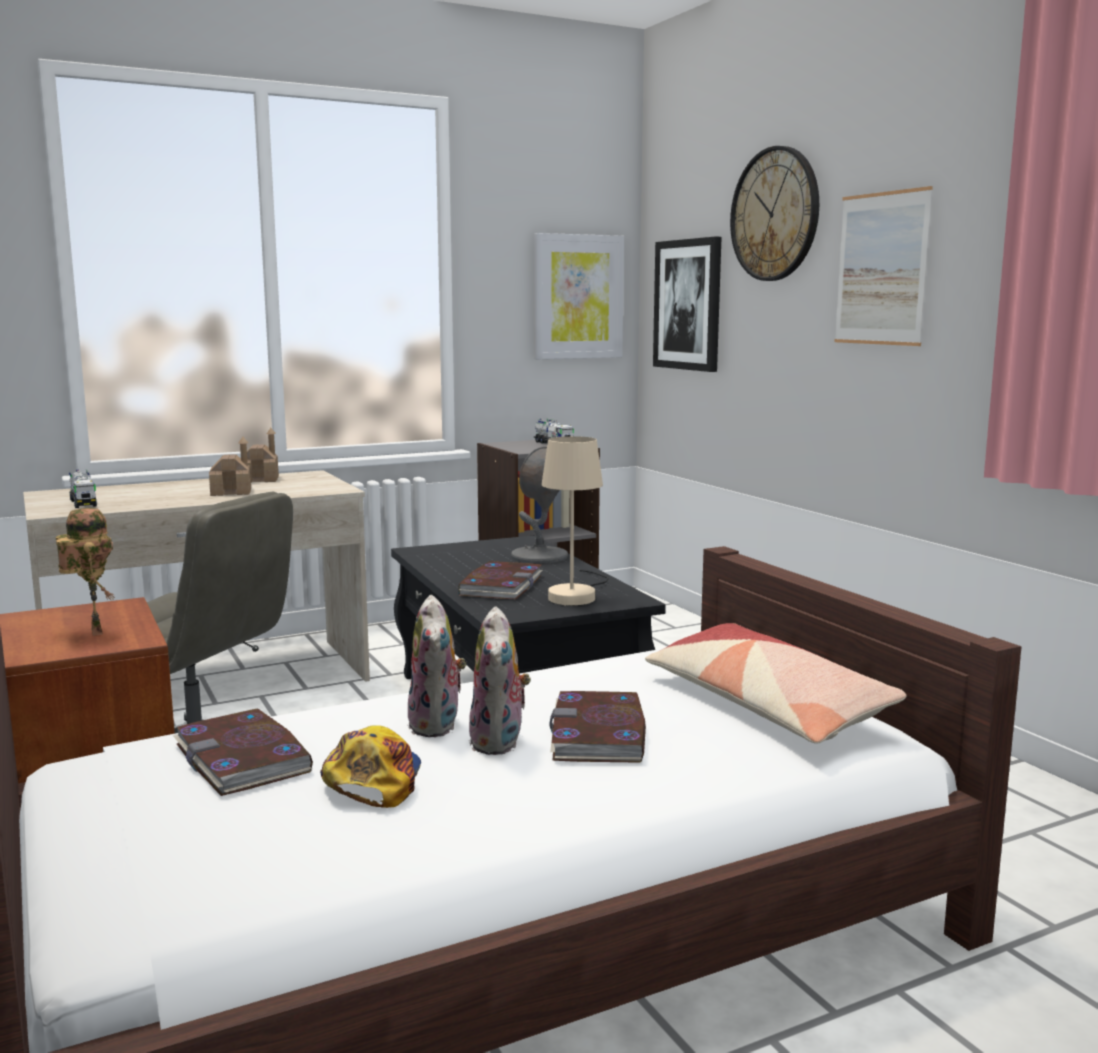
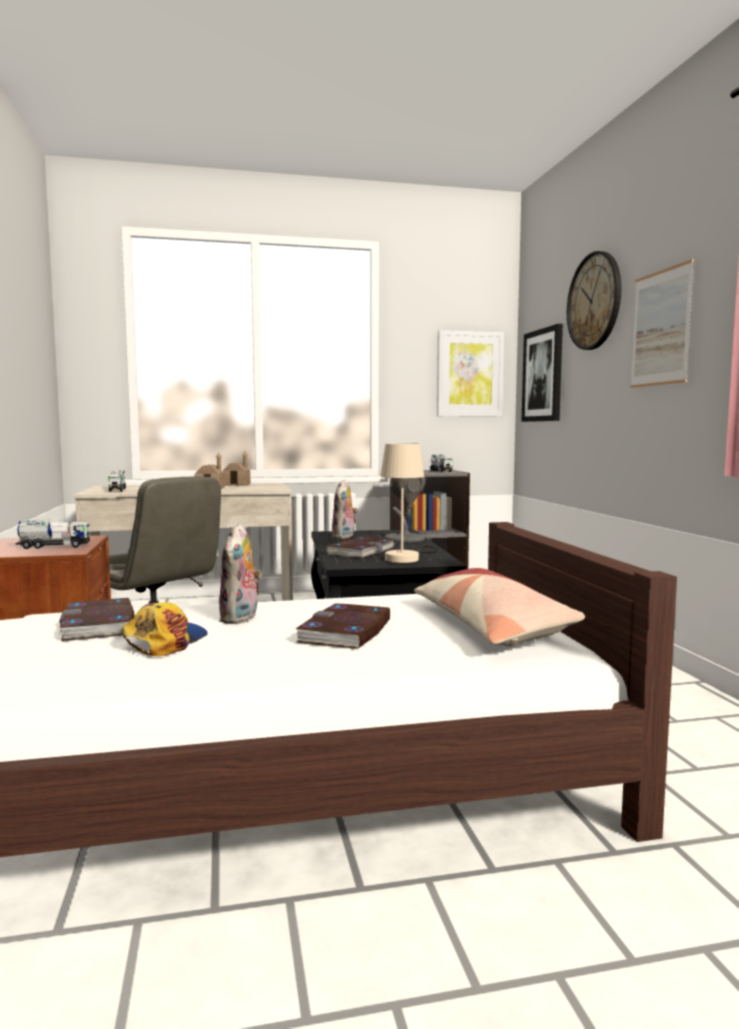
camera: 15 degrees right, 5 degrees down
(93, 631) = (54, 546): toy robot -> toy truck
(500, 742) = (272, 630): plush toy -> plush toy (344, 537)

